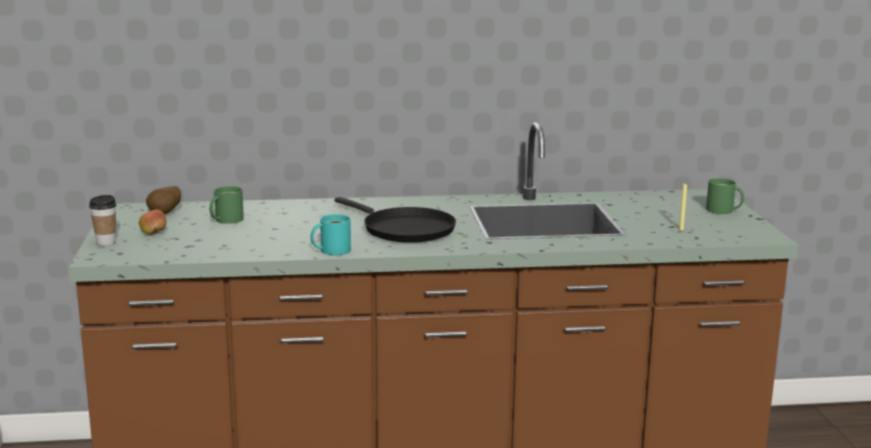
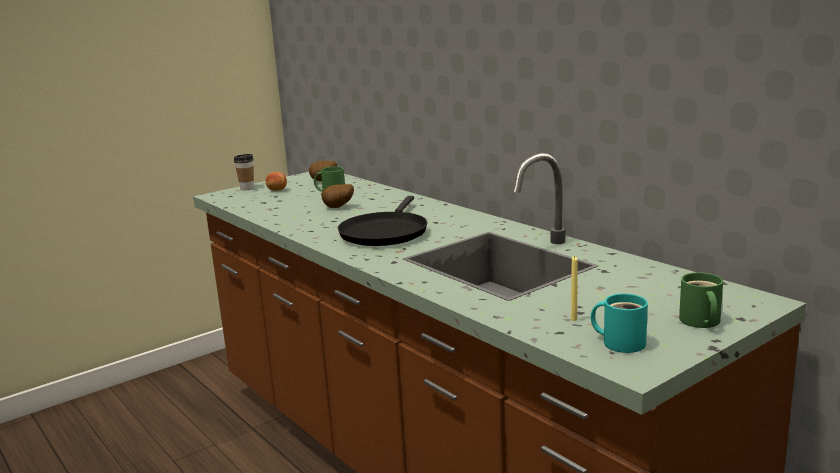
camera: 60 degrees right, 0 degrees up
(286, 227) = (338, 207): none -> potato
(332, 250) = (301, 230): turquoise mug -> turquoise mug (620, 342)

